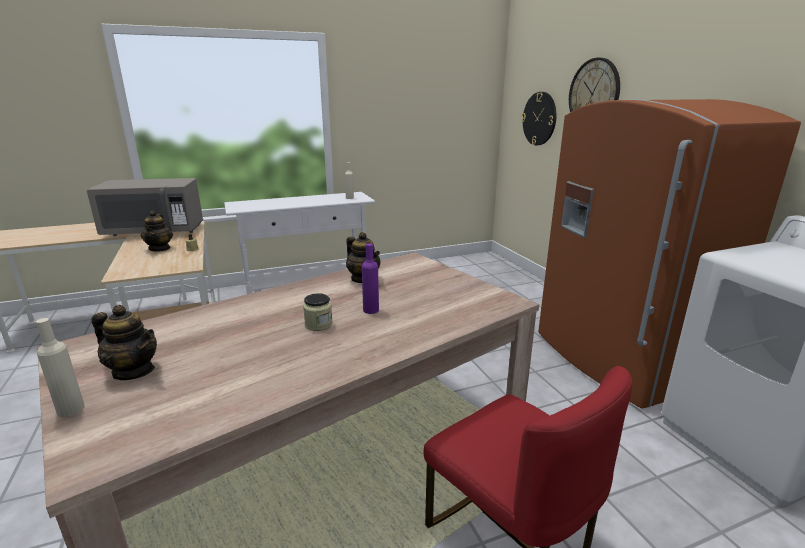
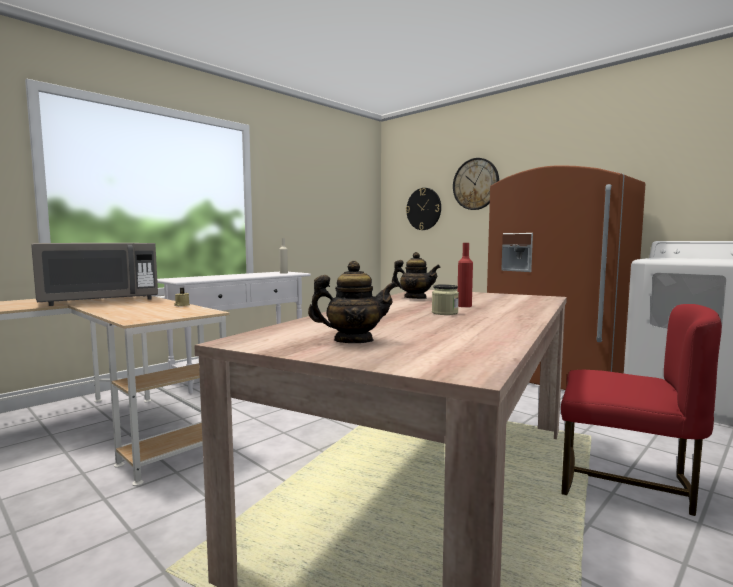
camera: 25 degrees left, 15 degrees down
(71, 409) = (356, 359): beige bottle -> none
(160, 248) = (139, 307): teapot -> none
(371, 310) = (464, 306): purple bottle -> red bottle

